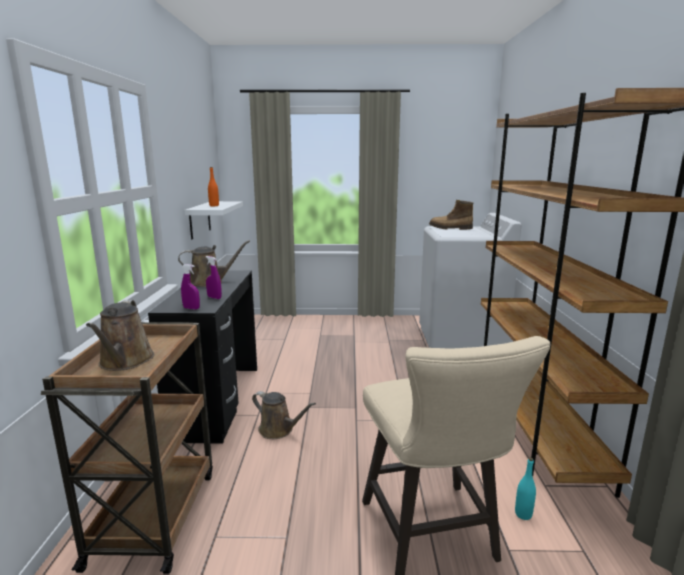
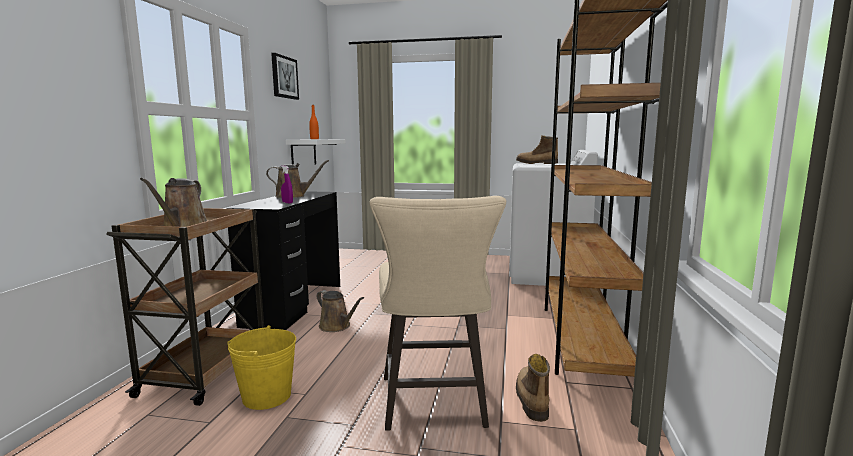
camera: 10 degrees right, 5 degrees down
(179, 137) = (284, 77): none -> picture
(191, 308) = (262, 207): purple spray bottle -> none
(244, 547) = (266, 396): none -> yellow bucket
(523, 514) = (531, 399): turquoise bottle -> boot

